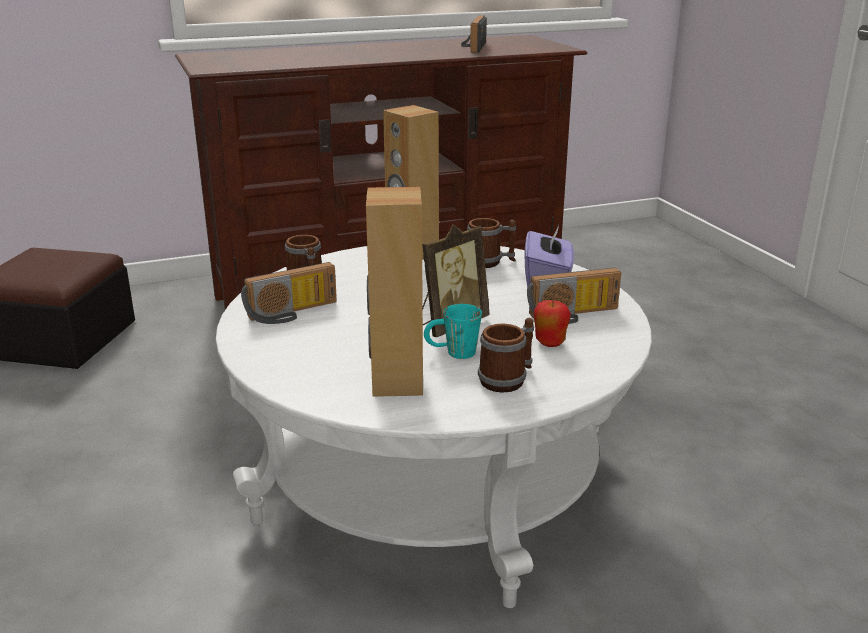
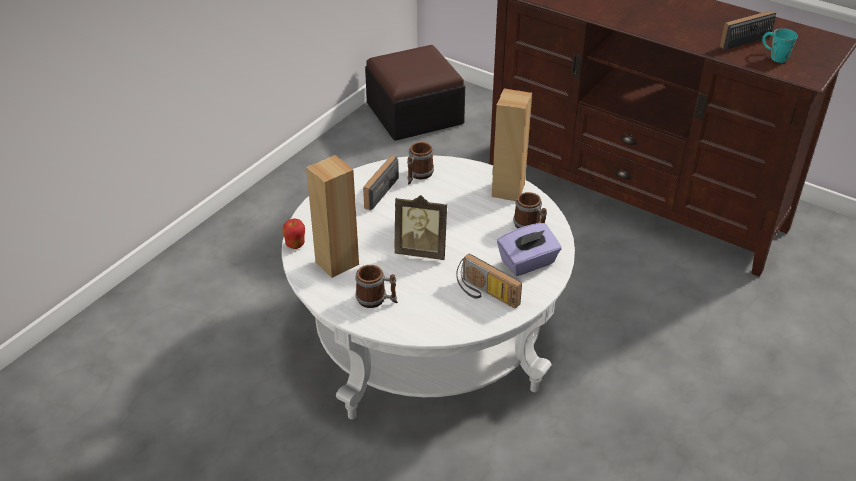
camera: 55 degrees right, 15 degrees up
(293, 313) = (377, 190): radio -> radio turned 90 degrees clockwise
(452, 353) = (387, 267): turquoise mug -> turquoise mug (774, 56)
(550, 343) = (436, 298): apple -> apple (295, 245)

